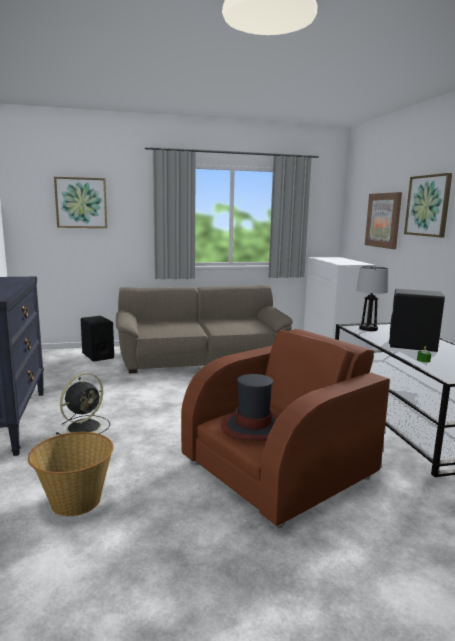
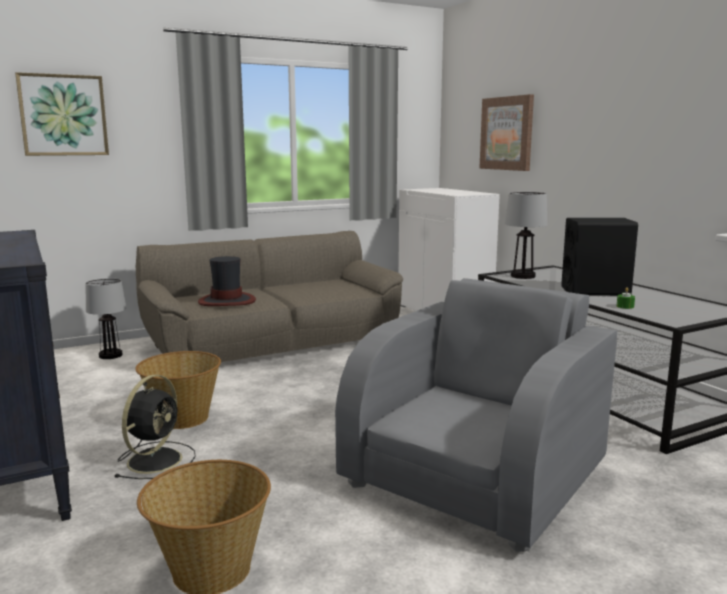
camera: 15 degrees left, 0 degrees up
(98, 356) = (110, 355): black speaker -> table lamp
(115, 402) = (182, 418): none -> basket
(253, 427) = (449, 418): hat -> hat (227, 301)
(279, 469) = (476, 475): brown armchair -> grey armchair
(428, 205) = (576, 110): picture -> none

